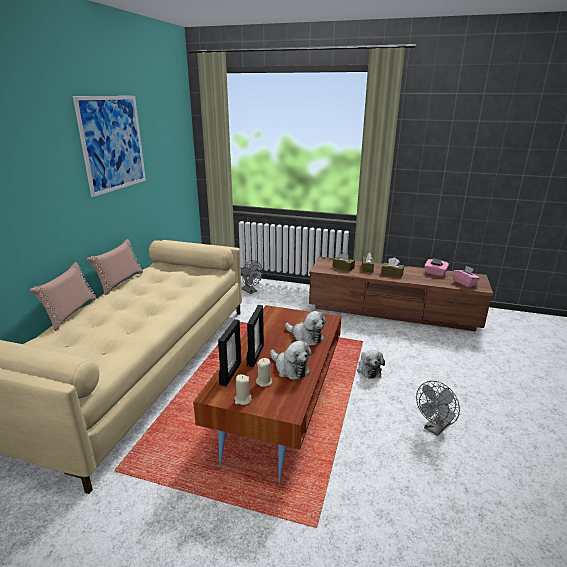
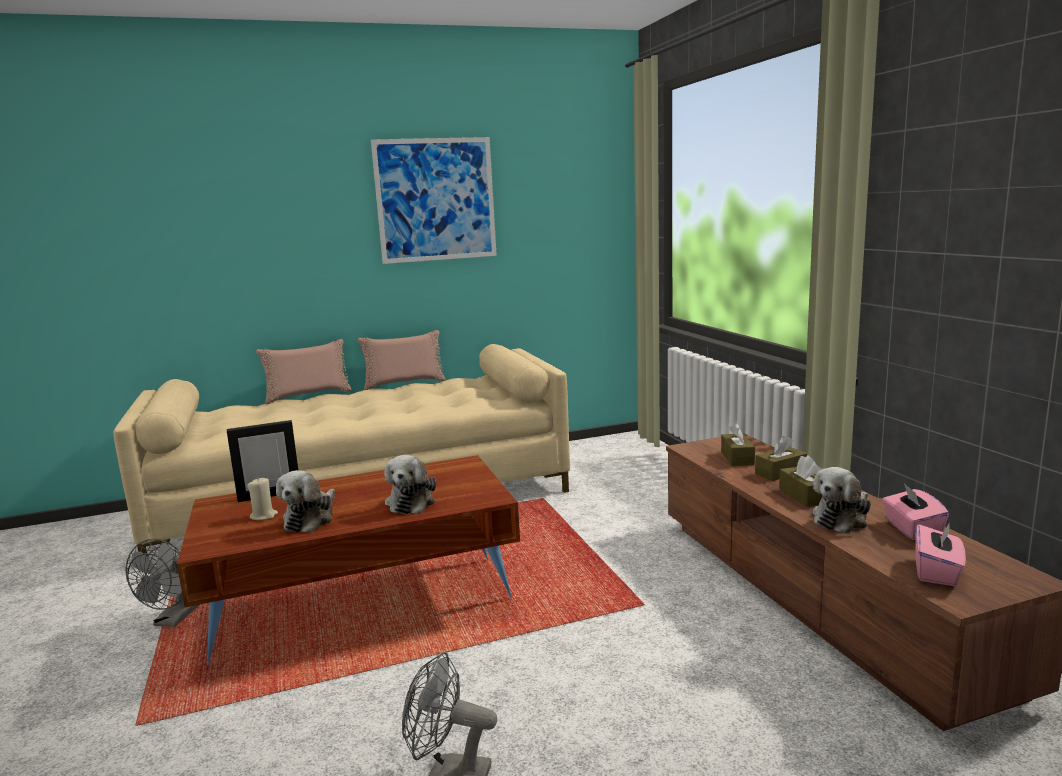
camera: 55 degrees right, 10 degrees down
(243, 400) = (213, 518): beige candle -> none
(250, 291) = (643, 472): grey fan -> grey fan (173, 620)
(255, 355) = (325, 492): picture frame -> none
(368, 369) = (559, 641): plush toy -> plush toy (842, 519)

